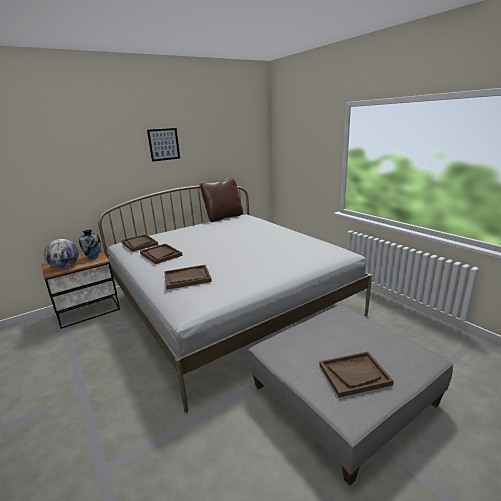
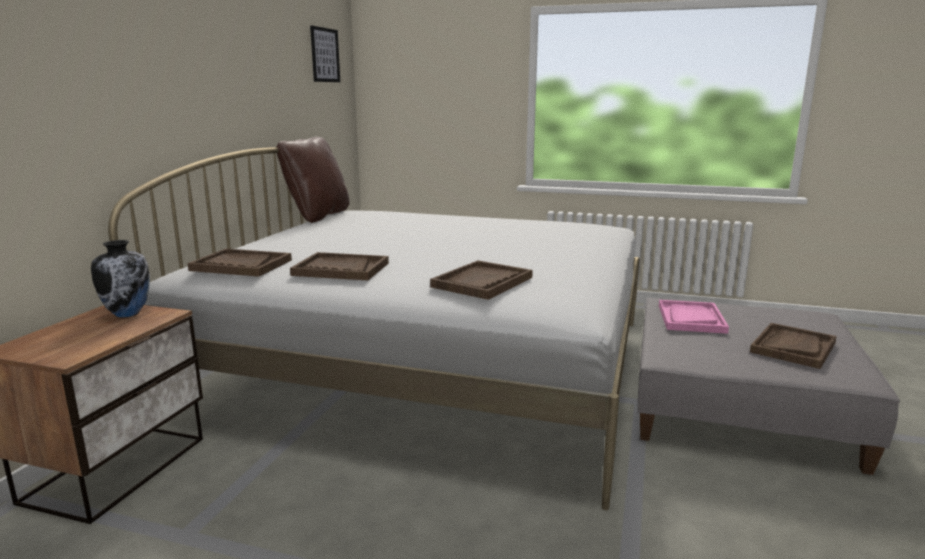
camera: 40 degrees left, 5 degrees down
(65, 267) = (87, 342): globe -> none
(164, 144) = (217, 50): picture -> picture (325, 55)
(331, 328) = (691, 318): none -> pink tray

